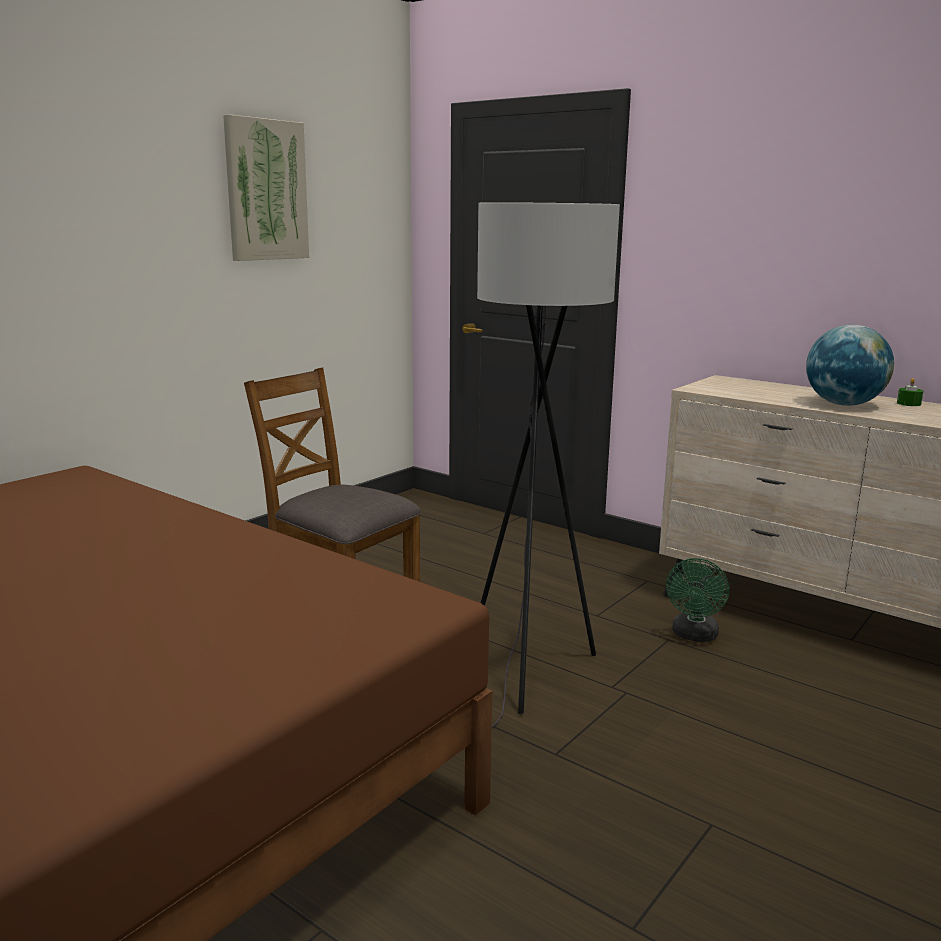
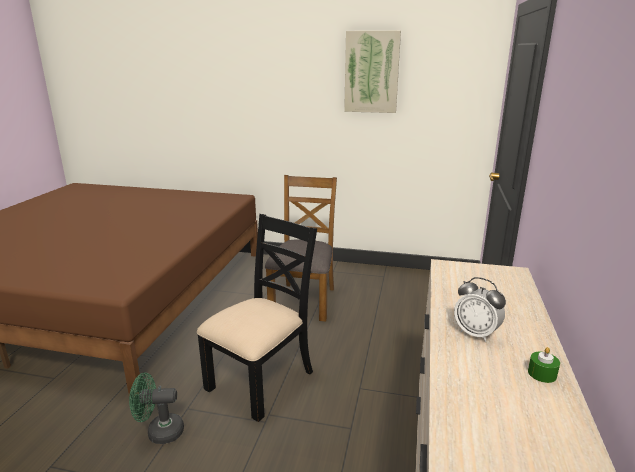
camera: 65 degrees right, 5 degrees up
(529, 677) = (262, 380): grey floor lamp -> black chair
(694, 636) = (366, 440): green fan -> green fan (159, 432)
(844, 404) = (476, 334): globe -> alarm clock

